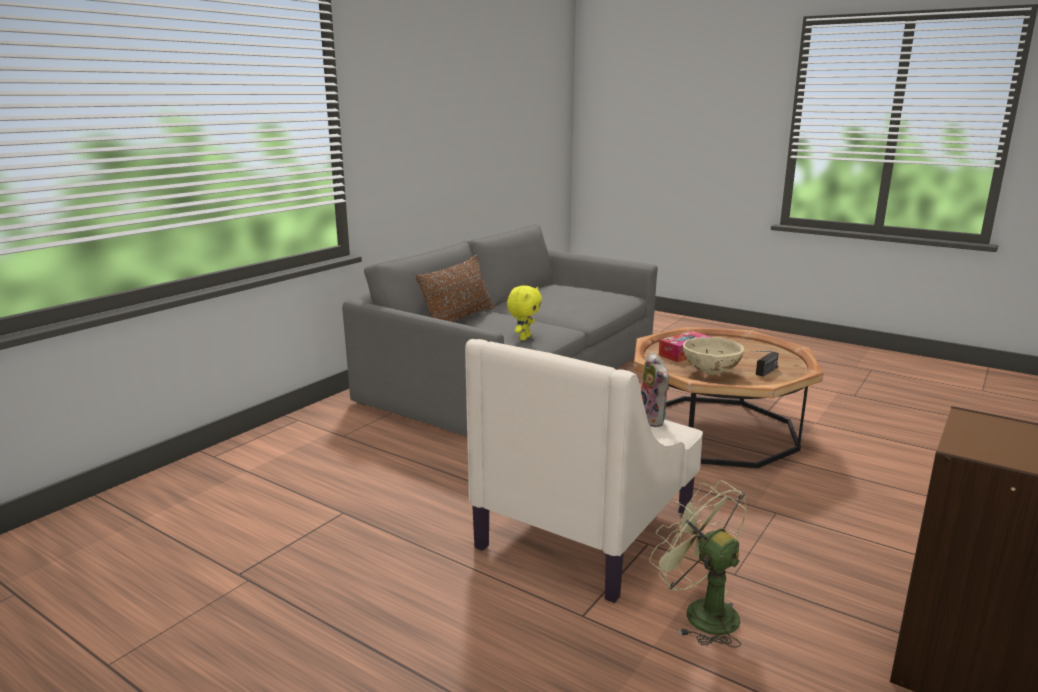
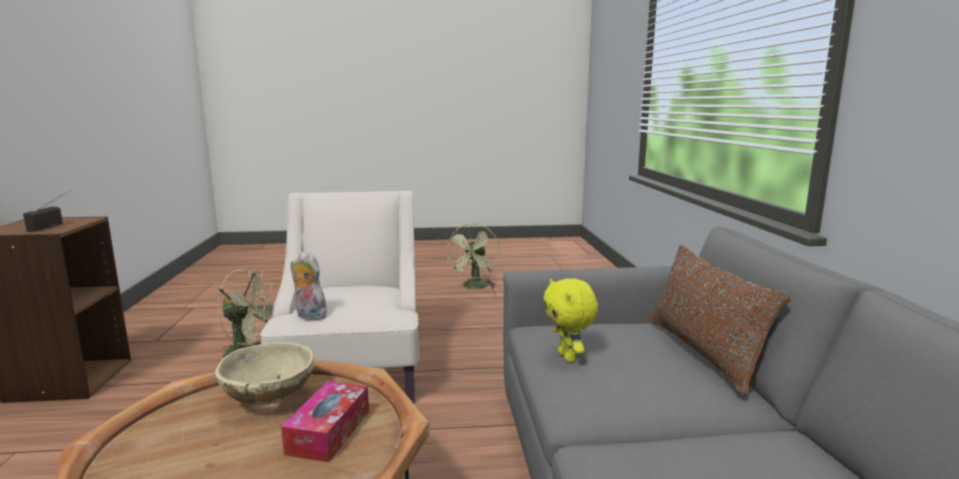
camera: 140 degrees right, 5 degrees down
(214, 629) = (474, 287): none -> green fan
(763, 374) = (180, 428): radio -> radio (51, 225)

